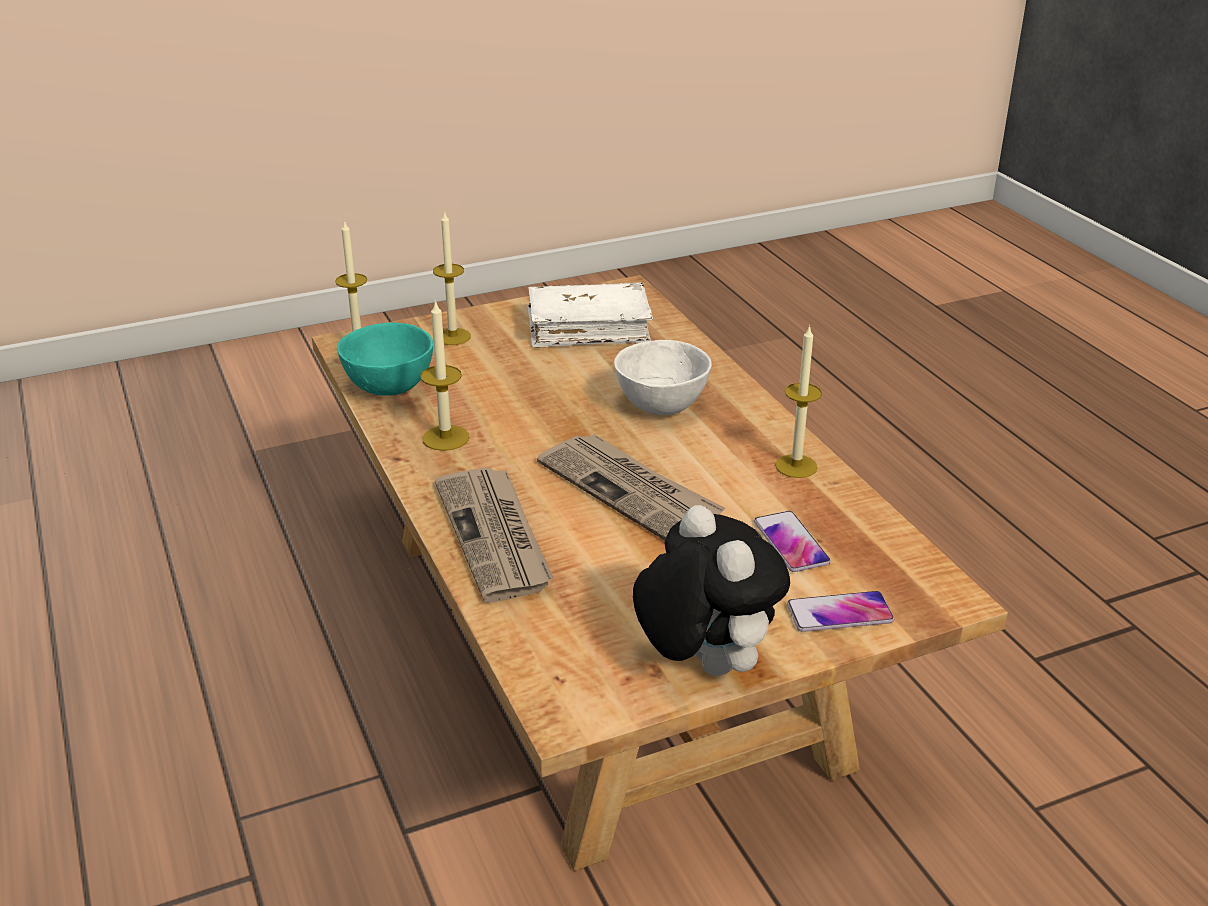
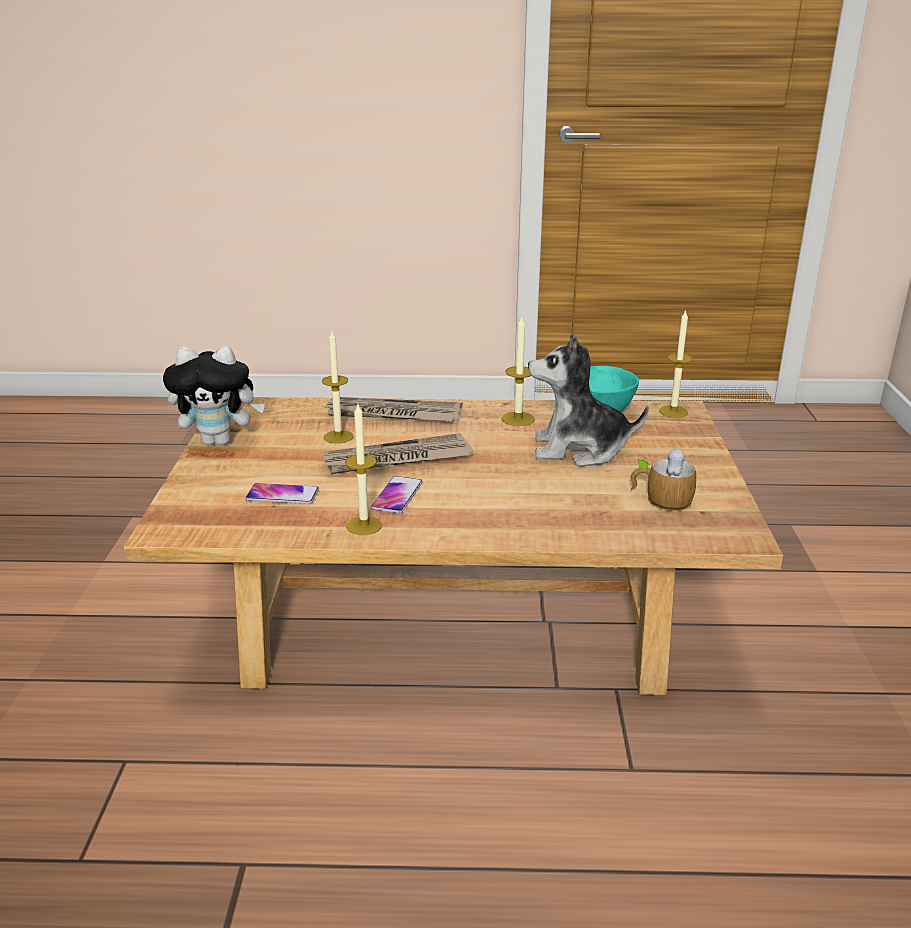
camera: 115 degrees right, 5 degrees down
(453, 336) = (674, 444): candle -> candle (338, 437)
(509, 384) = (579, 450): none -> plush toy
(588, 328) = (661, 499): white book -> mug
(660, 407) = (498, 496): white bowl -> none
(839, 613) = (202, 489): phone -> phone (397, 496)

